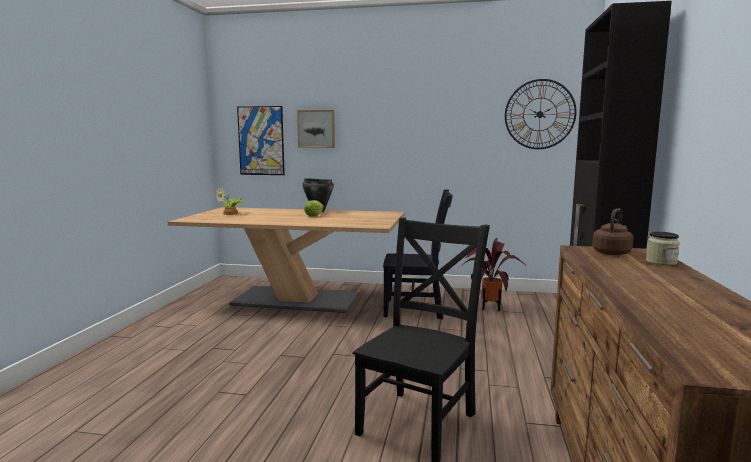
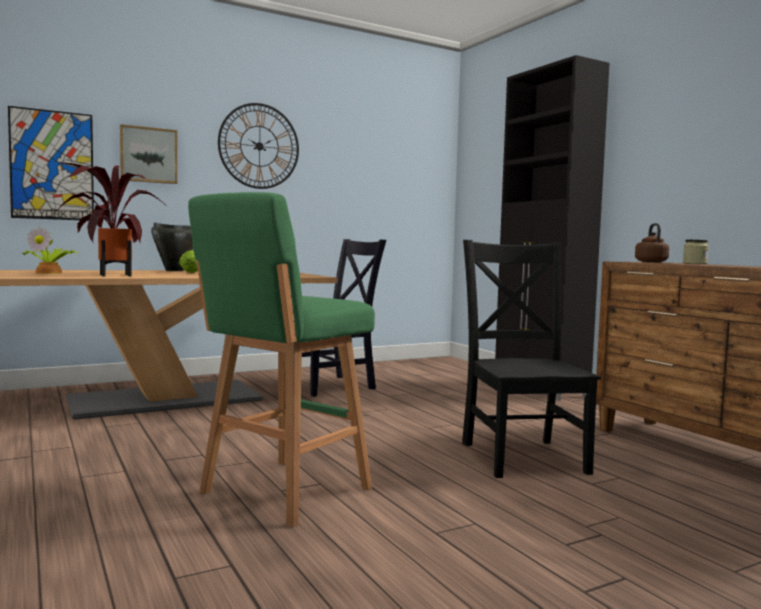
camera: 40 degrees left, 5 degrees down
(216, 393) = (282, 492): none -> green stool
(488, 307) = (396, 374): potted plant -> potted plant (111, 275)
(540, 114) = (411, 163): wall clock -> wall clock (259, 146)

